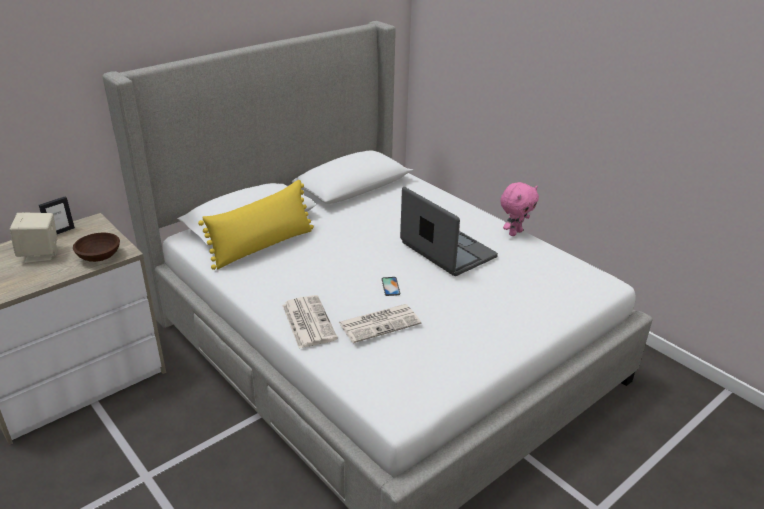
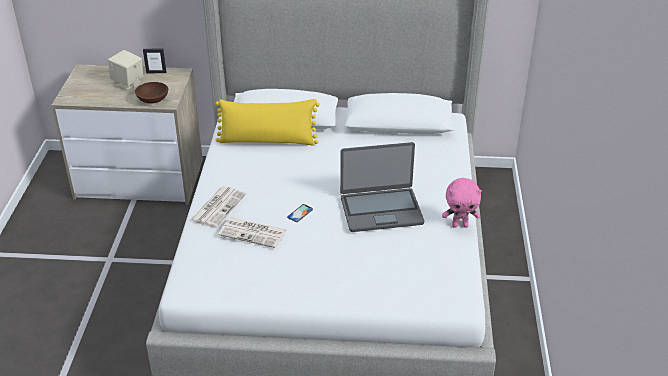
camera: 45 degrees right, 5 degrees up
(447, 251) = (381, 210): laptop -> laptop turned 75 degrees clockwise

